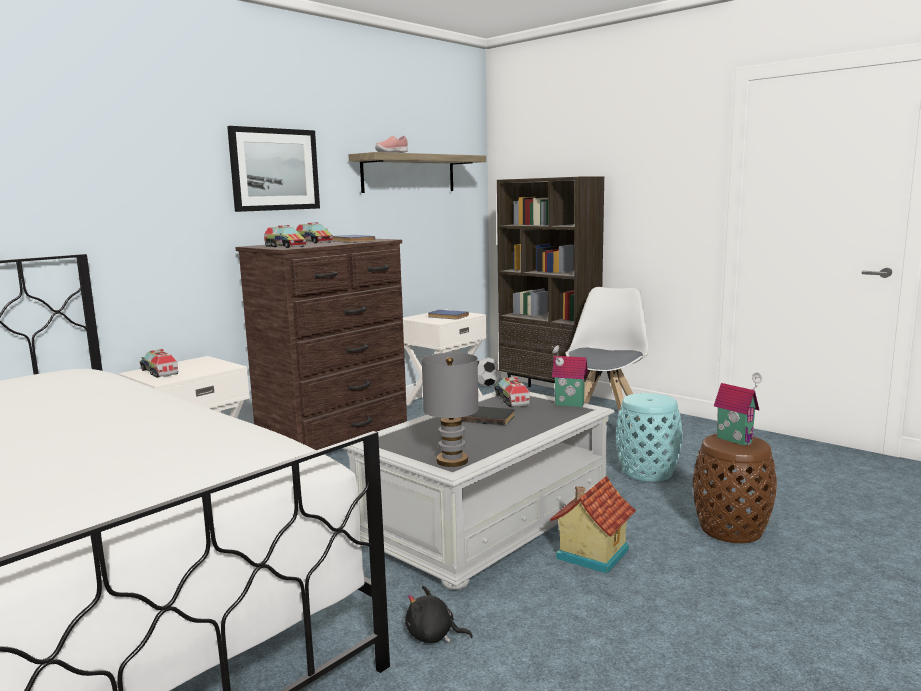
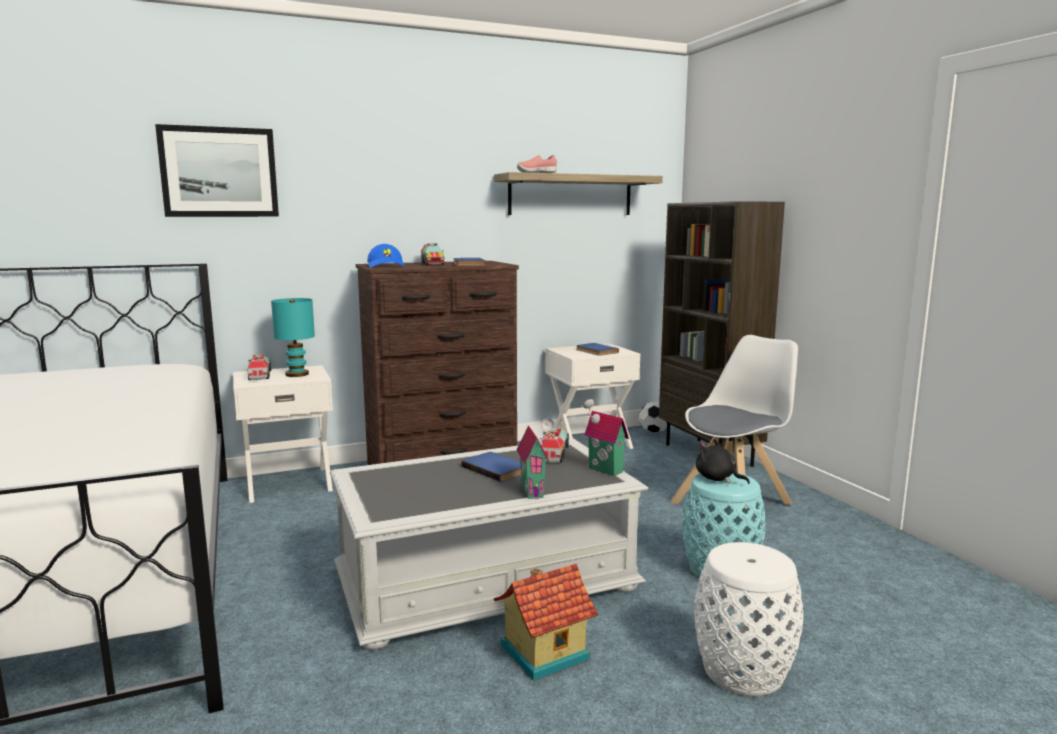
camera: 25 degrees right, 0 degrees up
(199, 366) = (296, 374): none -> turquoise table lamp
(274, 169) = (406, 189): picture -> picture (219, 172)
(285, 246) = (387, 266): toy truck -> blue cap
(433, 636) = (293, 692): black plush toy -> black plush toy (717, 479)
(453, 461) = (390, 510): grey table lamp -> none
(485, 417) = (496, 469): black book -> blue book
(731, 530) = (743, 671): brown stool -> white stool
(736, 439) = (756, 555): toy house -> toy house (535, 491)

